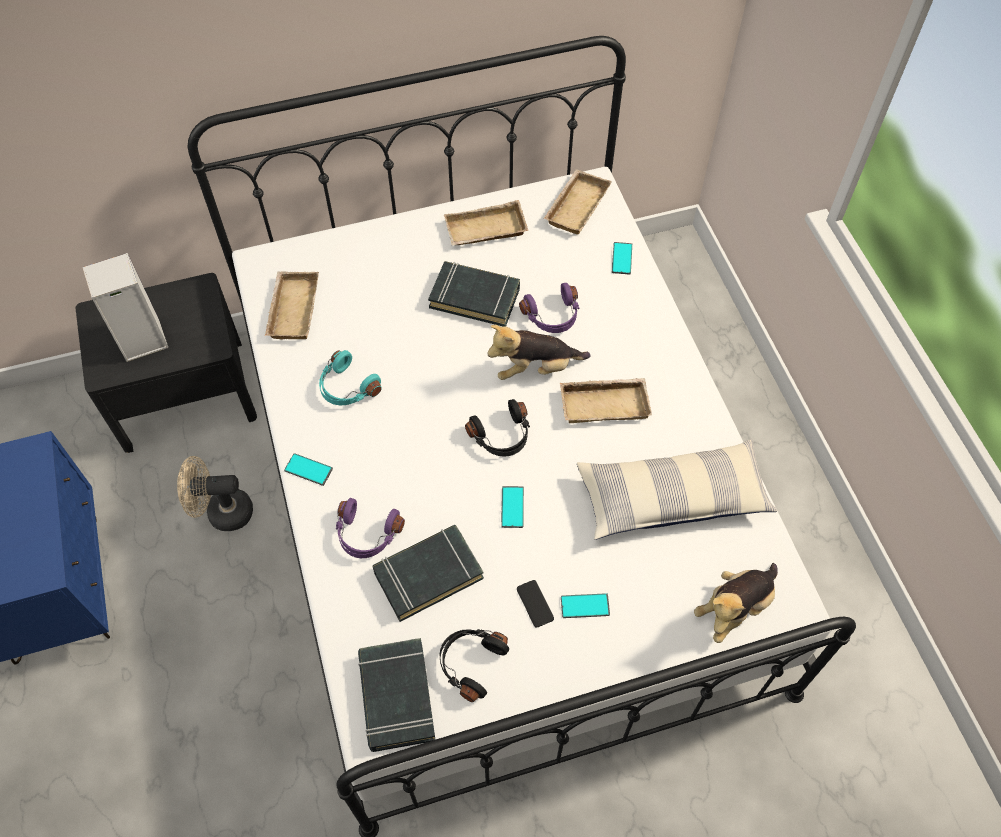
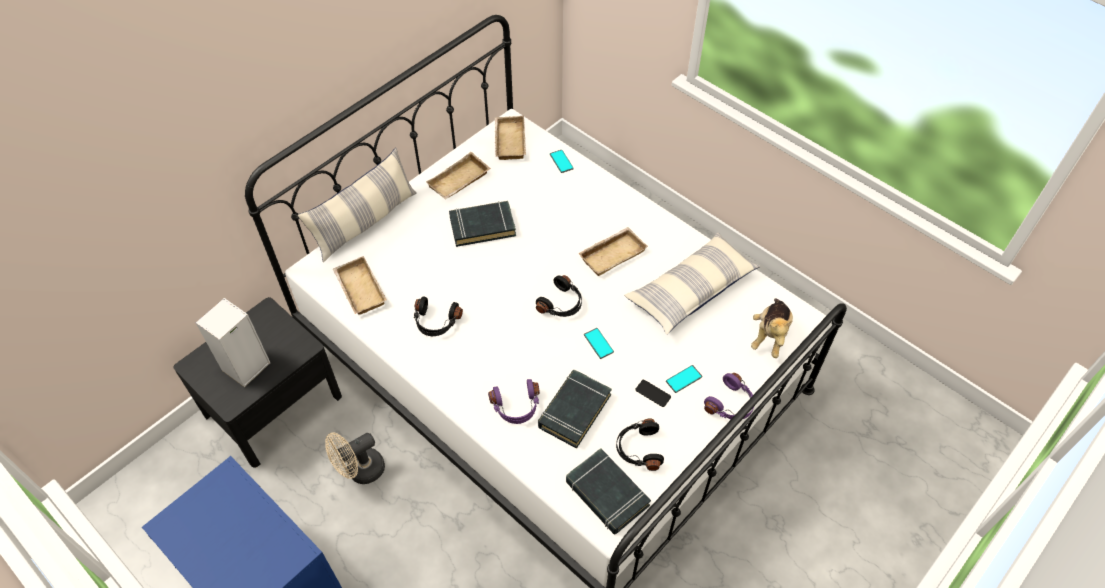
camera: 30 degrees left, 5 degrees down
(308, 469) = (447, 386): phone -> none
(347, 388) = (436, 322): turquoise headphones -> black headphones
(350, 233) = (365, 222): none -> pillow
(535, 368) = (553, 253): plush toy -> none
(553, 317) = (542, 216): purple headphones -> purple headphones (731, 404)

